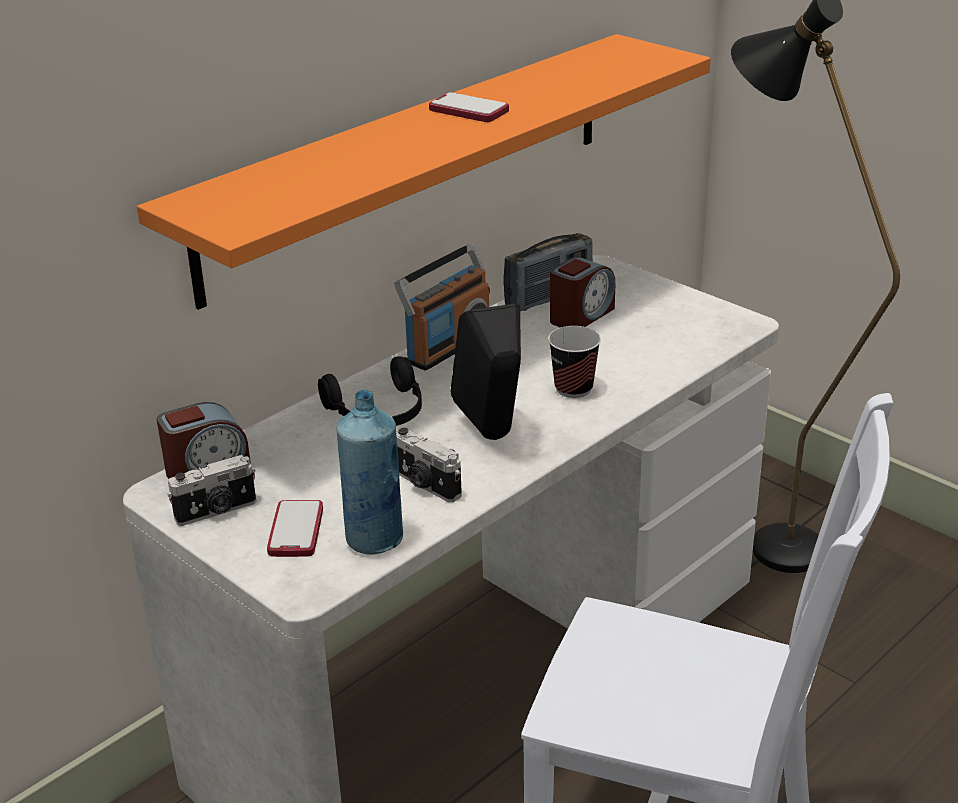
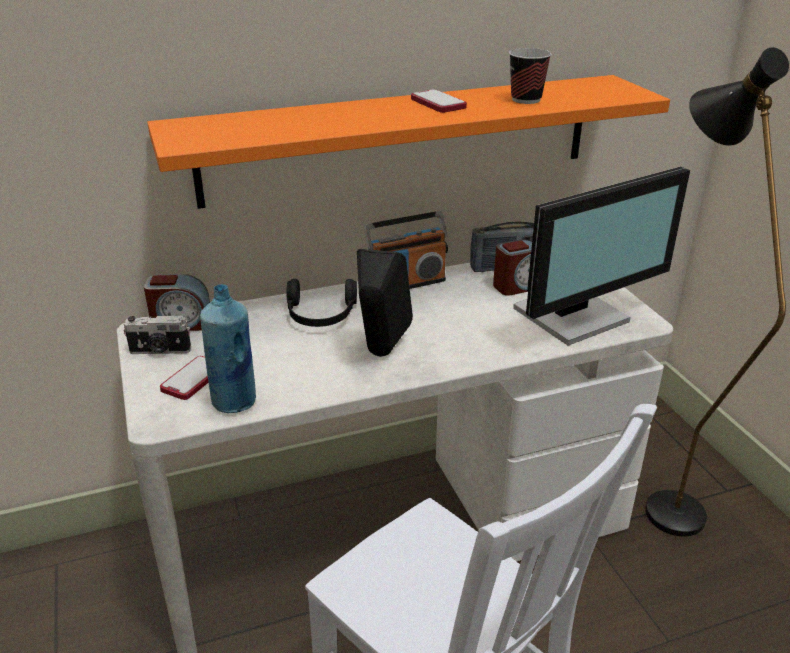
camera: 25 degrees right, 0 degrees up
(426, 485) = (304, 374): camera -> none
(573, 388) = (469, 335): cup -> cup (526, 100)
(670, 336) = (575, 317): none -> monitor

